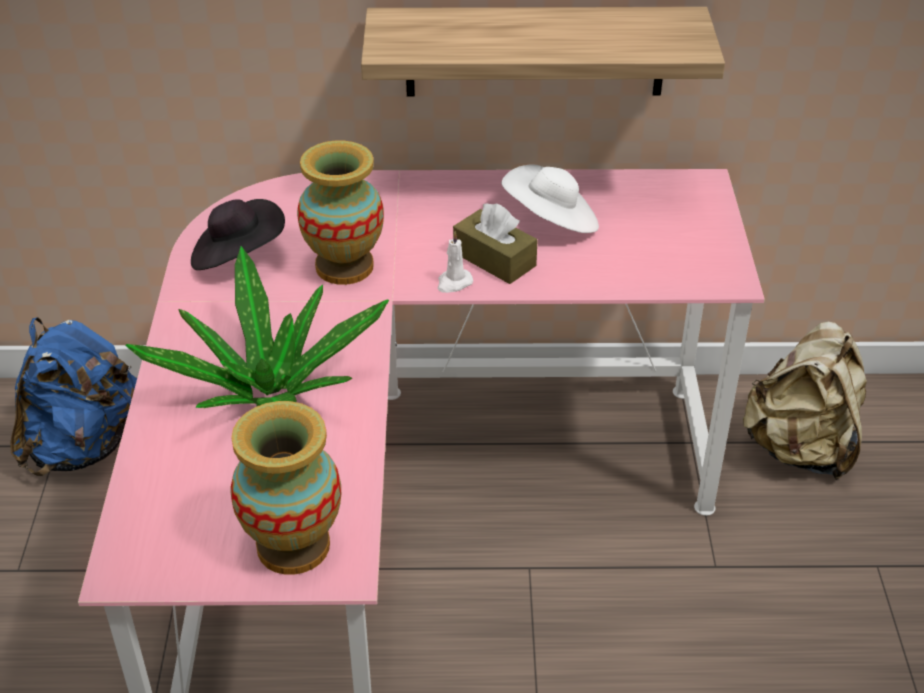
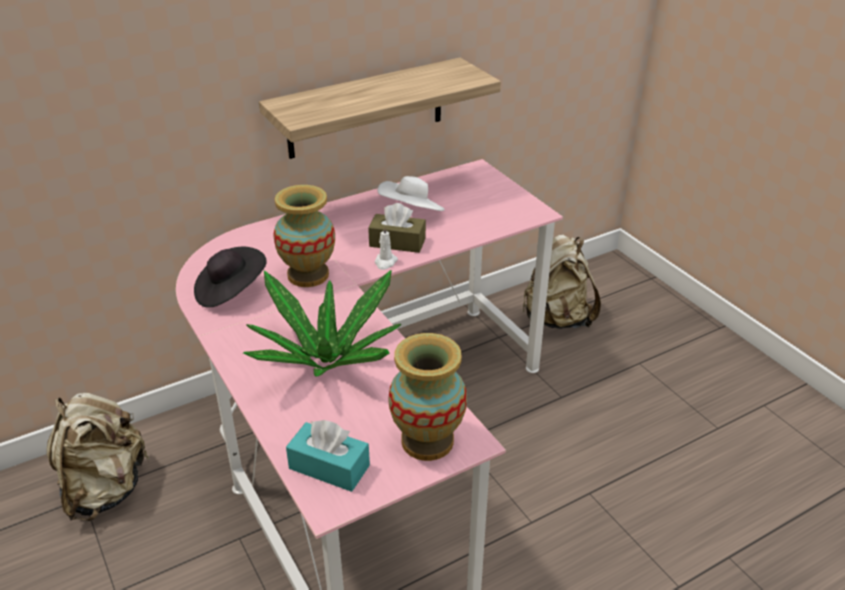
camera: 30 degrees left, 5 degrees down
(84, 445) = (105, 489): blue backpack -> beige backpack
(159, 527) = (329, 467): none -> turquoise tissue box

